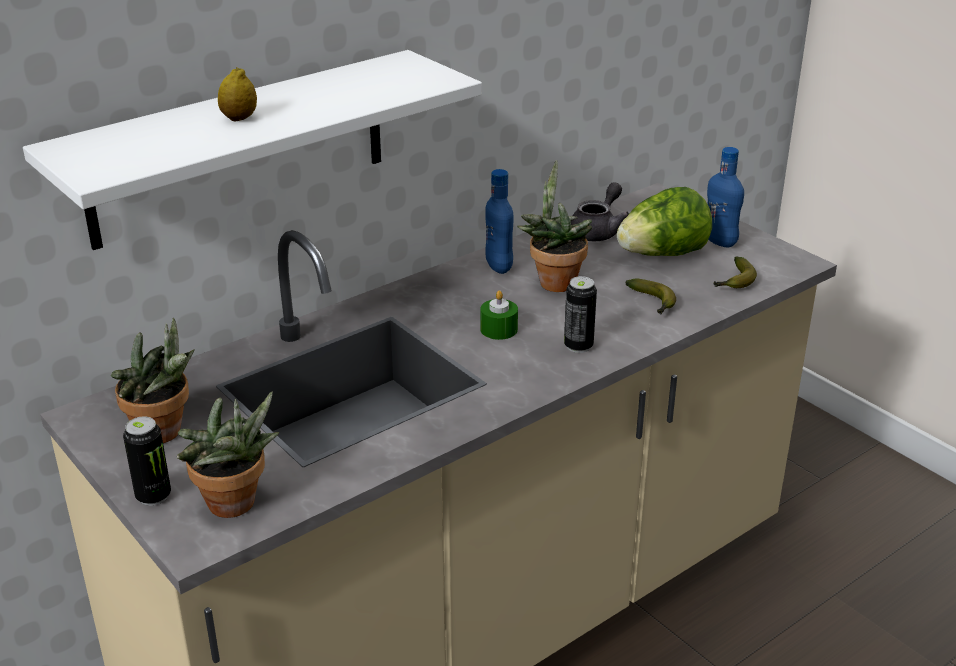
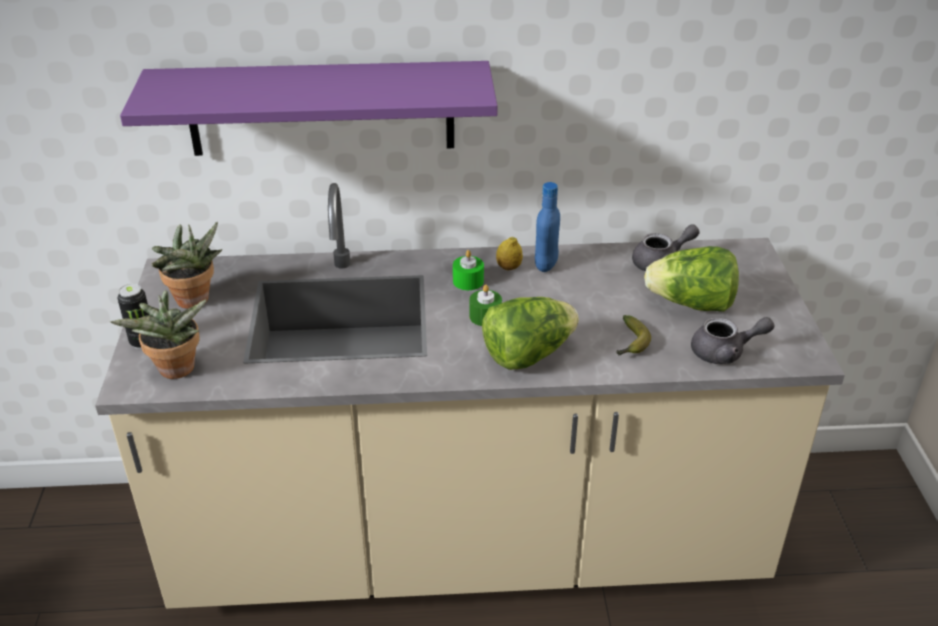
camera: 35 degrees right, 5 degrees up
(239, 118) = (288, 86): lemon -> lemon (509, 268)
(239, 148) = (321, 108): white shelf -> purple shelf
(443, 306) = (468, 281): none -> green candle
(554, 281) = (574, 293): potted plant -> none
(578, 346) = (528, 355): can -> lettuce
(719, 241) = (757, 311): blue bottle -> none
(734, 282) = (725, 352): banana -> grey teapot

